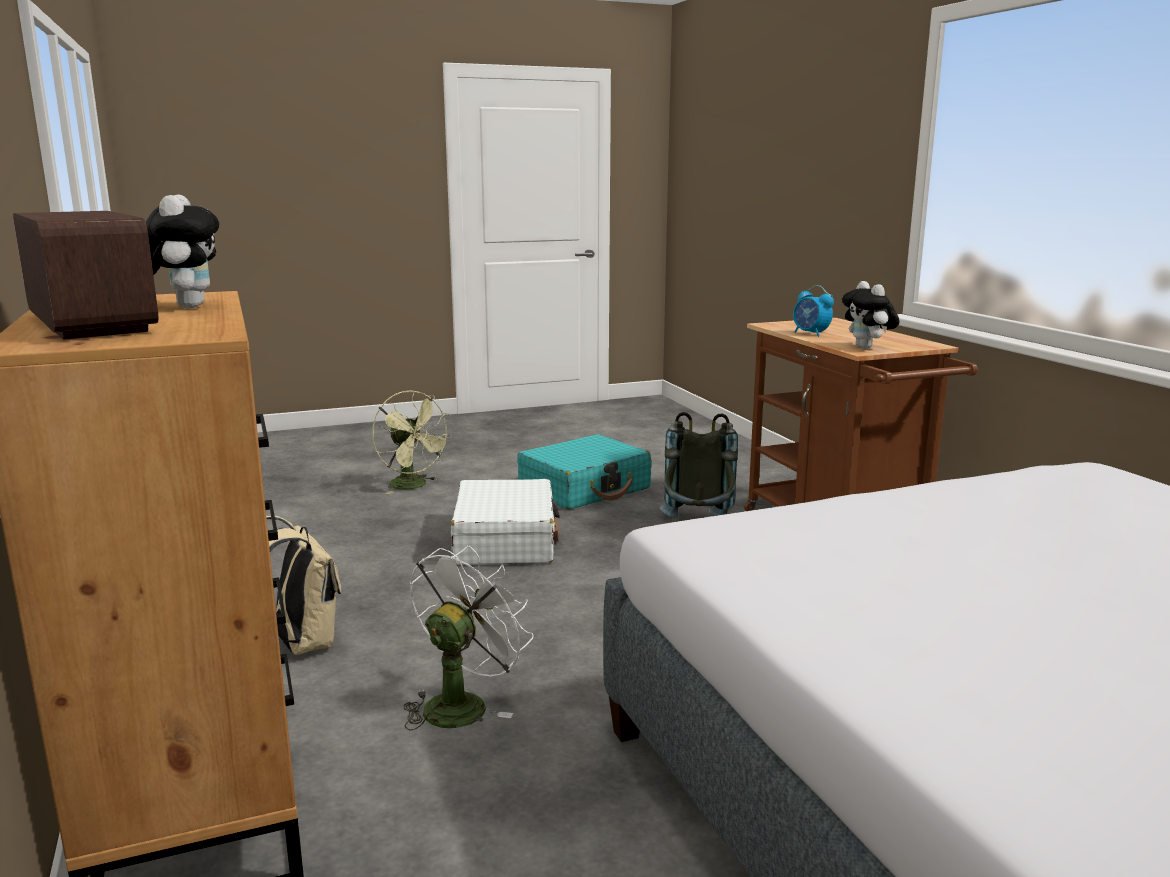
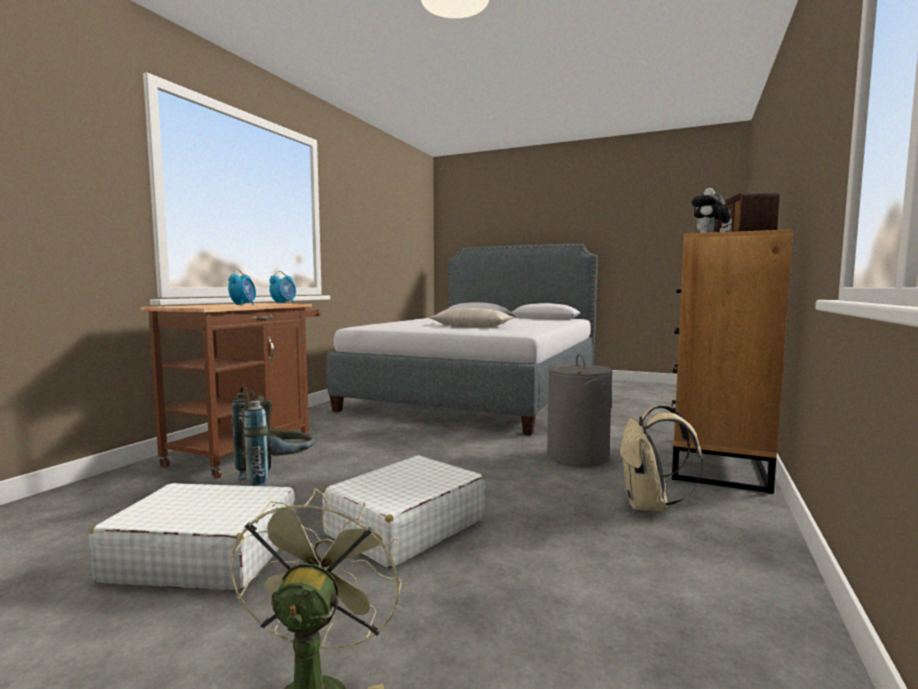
camera: 135 degrees left, 10 degrees down
(462, 703) = (578, 456): white fan -> grey laundry basket
(585, 488) = (203, 556): turquoise suitcase -> white suitcase
(867, 348) = (284, 303): plush toy -> alarm clock
(957, 553) = (471, 326): none -> beige pillow

